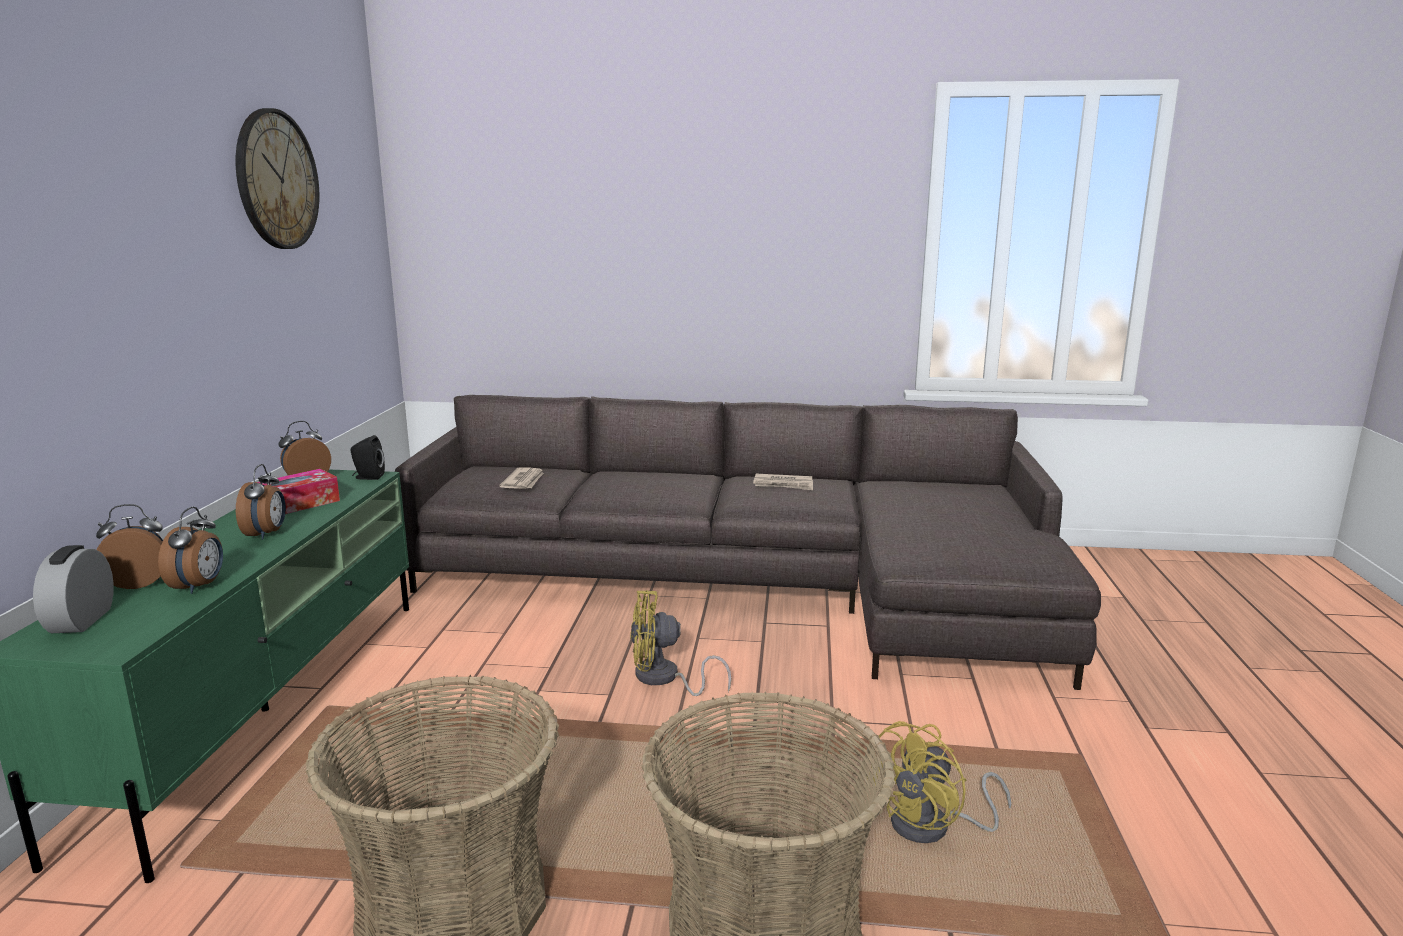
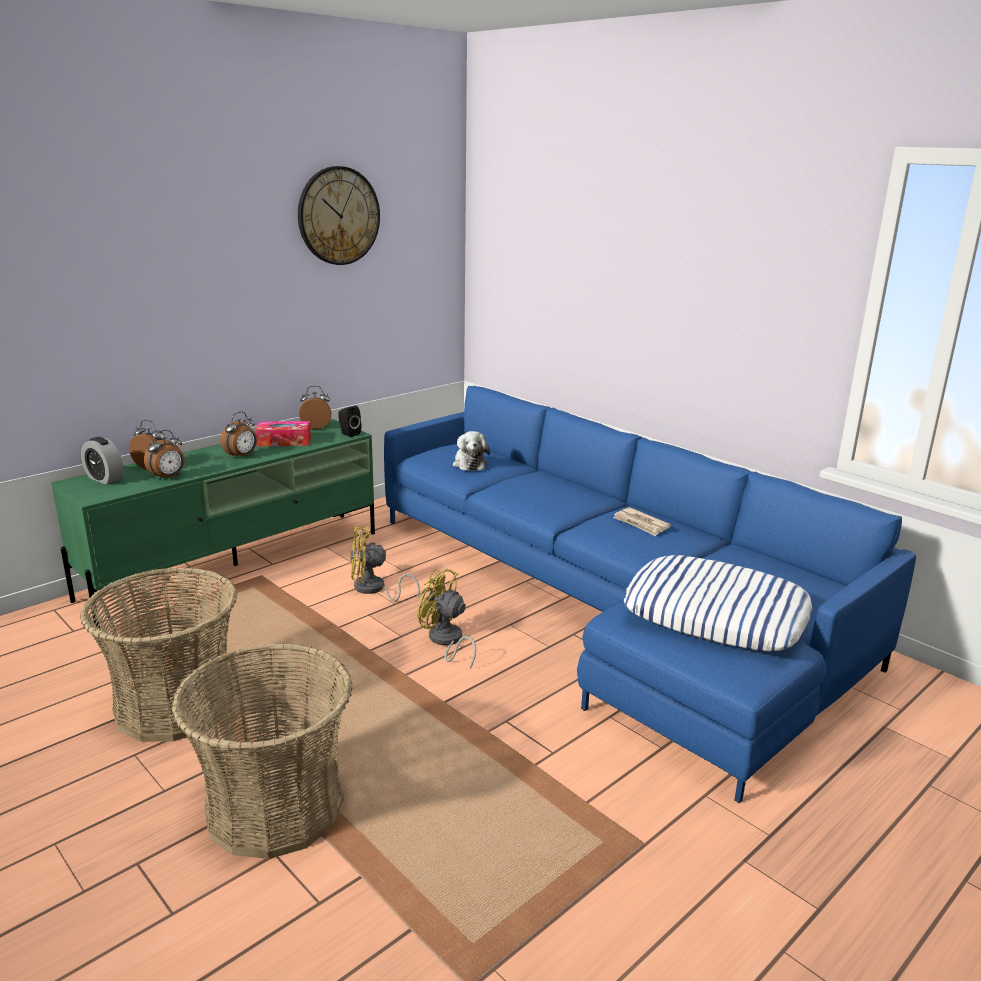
camera: 40 degrees right, 5 degrees up
(81, 620) = (105, 478): alarm clock -> alarm clock turned 90 degrees counterclockwise
(524, 481) = (469, 463): newspaper -> plush toy
(754, 586) = (610, 605): grey sofa -> blue sofa
(933, 827) = (453, 819): yellow fan -> yellow fan (374, 590)
(963, 530) = (716, 614): none -> pillow

